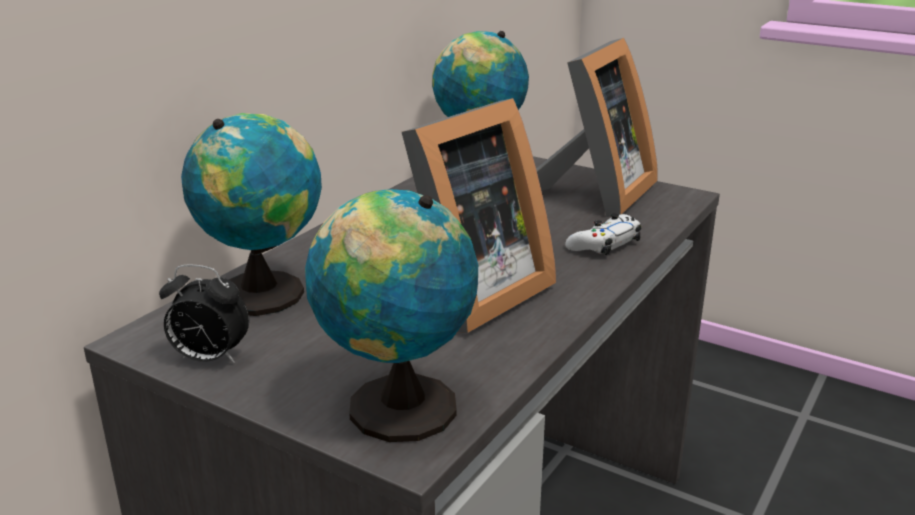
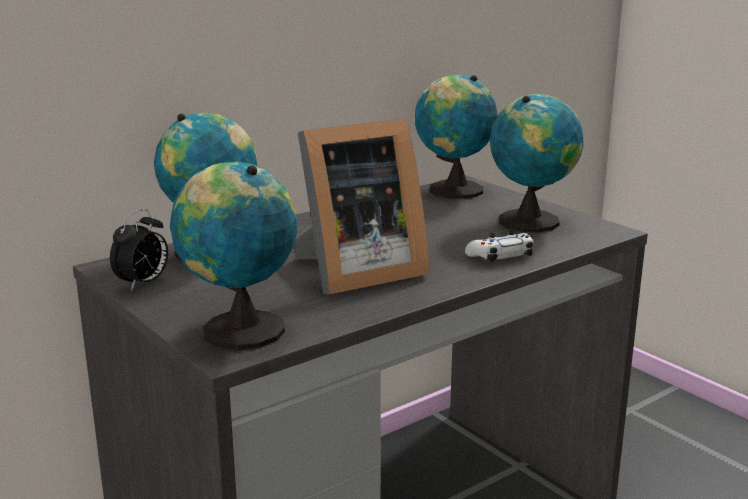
camera: 20 degrees right, 5 degrees down
(209, 359) = (143, 283): alarm clock -> alarm clock turned 90 degrees counterclockwise
(595, 194) = (531, 221): picture frame -> globe

